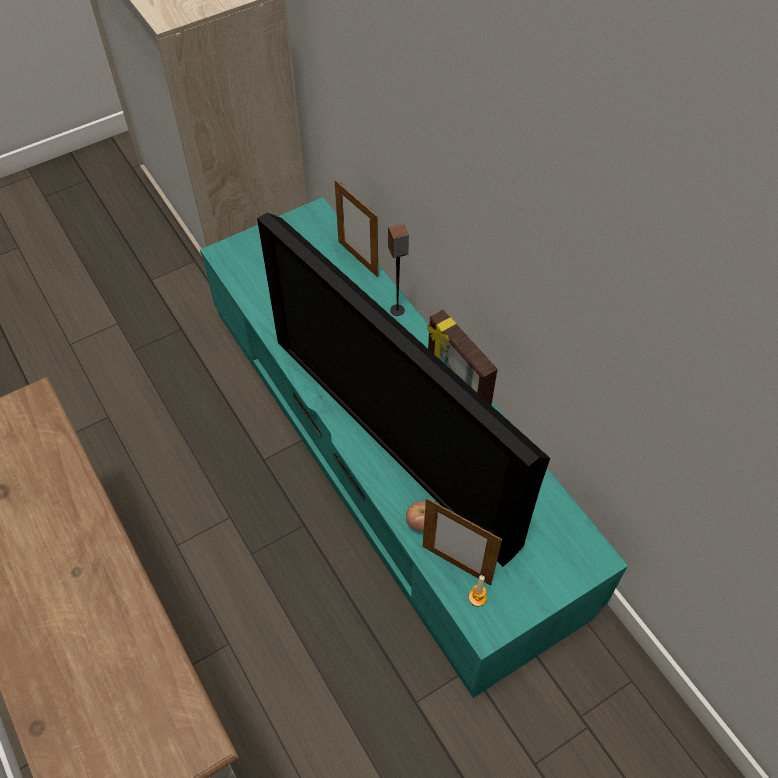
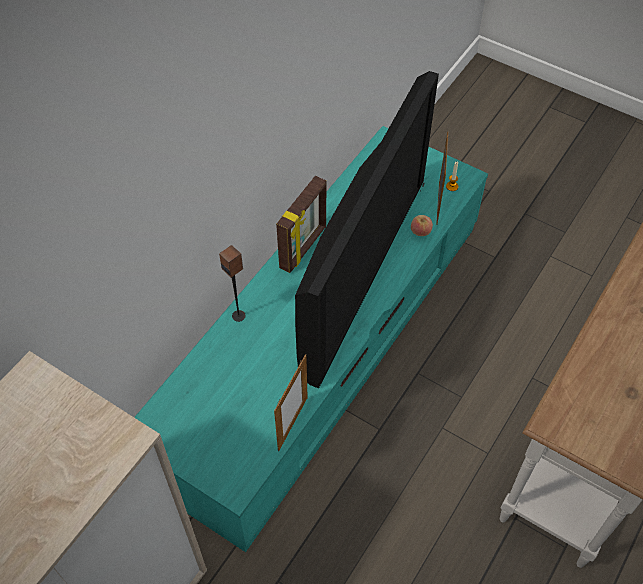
camera: 115 degrees left, 0 degrees up
(358, 259) = (191, 369): picture frame -> picture frame (292, 423)

